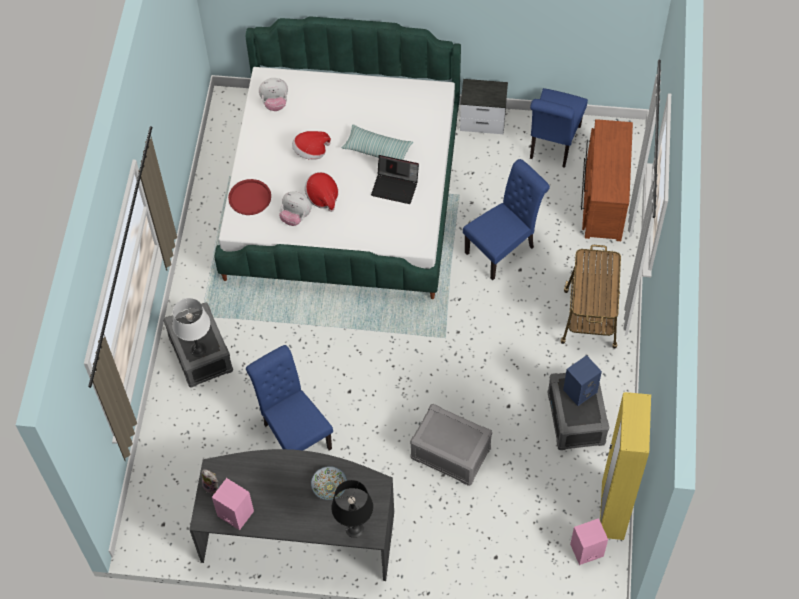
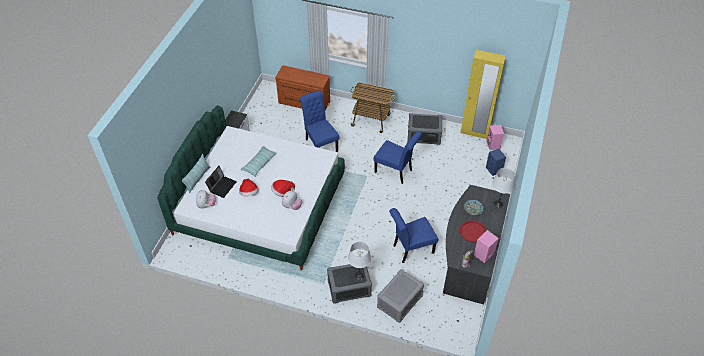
camera: 80 degrees left, 10 degrees down
(250, 197) = (271, 226): red tray -> red tray (473, 231)
(325, 76) = (197, 179): none -> pillow
(354, 529) = (498, 204): black table lamp -> white table lamp
(395, 187) = (287, 160): laptop -> laptop (222, 186)
(450, 453) = (434, 185): grey storage box -> grey storage box (399, 302)
(553, 145) = (264, 114): blue chair -> blue chair (395, 172)
(580, 390) = (420, 120): blue speaker -> blue speaker (493, 169)

